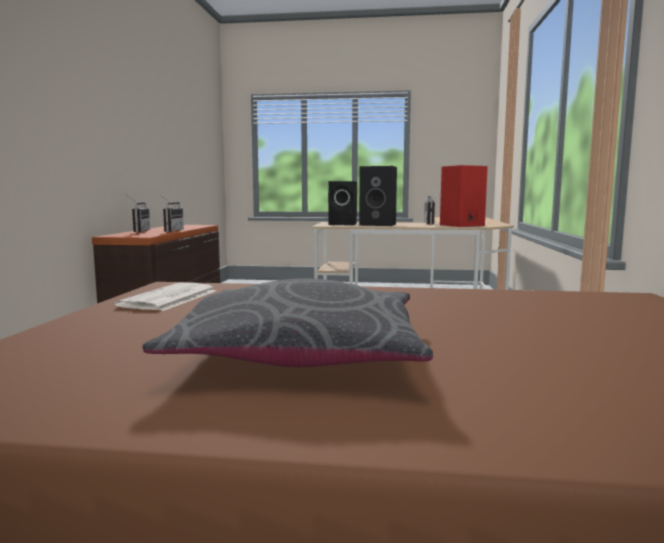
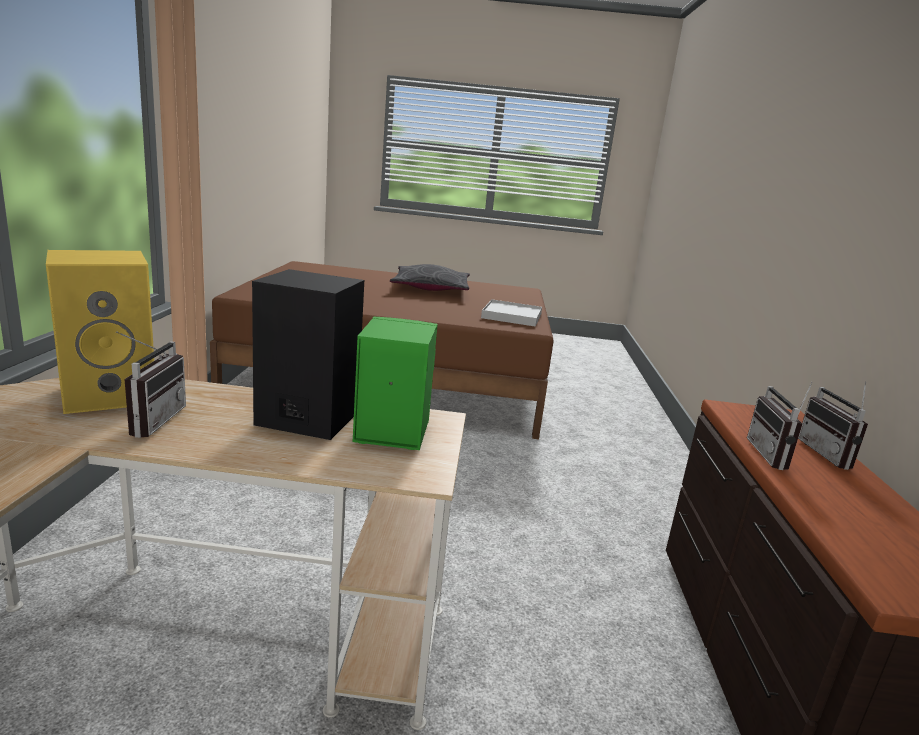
camera: 175 degrees right, 10 degrees up
(169, 298) = (511, 316): newspaper -> white tray
(344, 224) = (389, 430): black speaker -> green speaker
(461, 225) = (112, 394): red speaker -> yellow speaker

